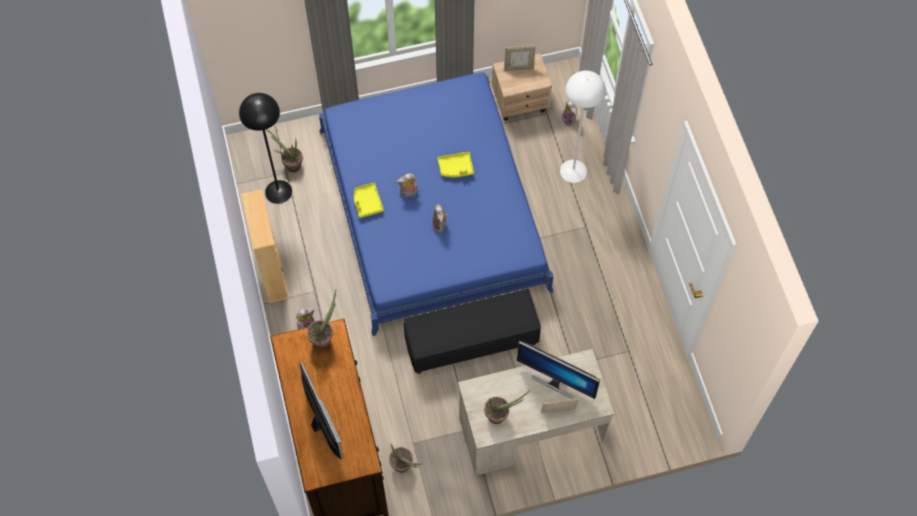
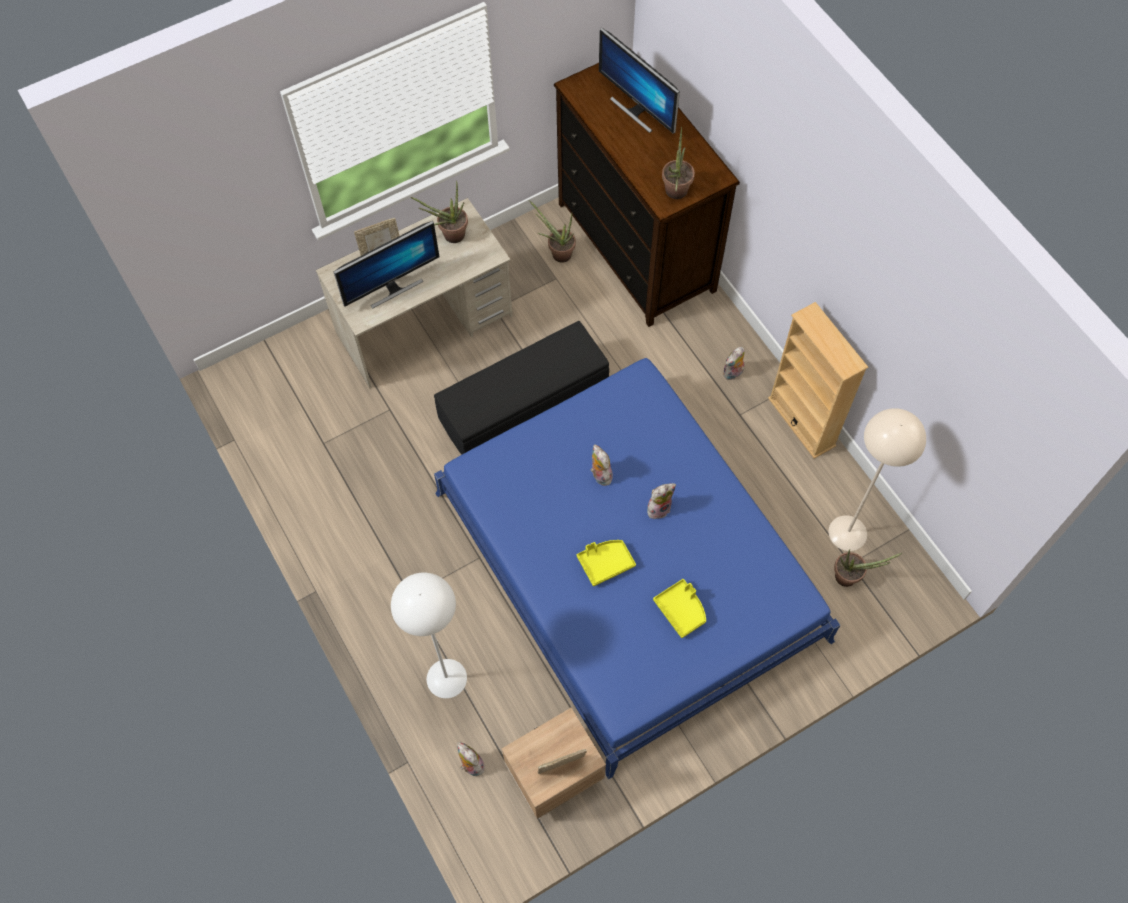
camera: 165 degrees right, 0 degrees up
(278, 191) = (848, 533): black floor lamp -> beige floor lamp
(367, 203) = (709, 480): yellow tray -> yellow tray (681, 610)
(556, 381) = (392, 287): monitor -> monitor turned 135 degrees clockwise

